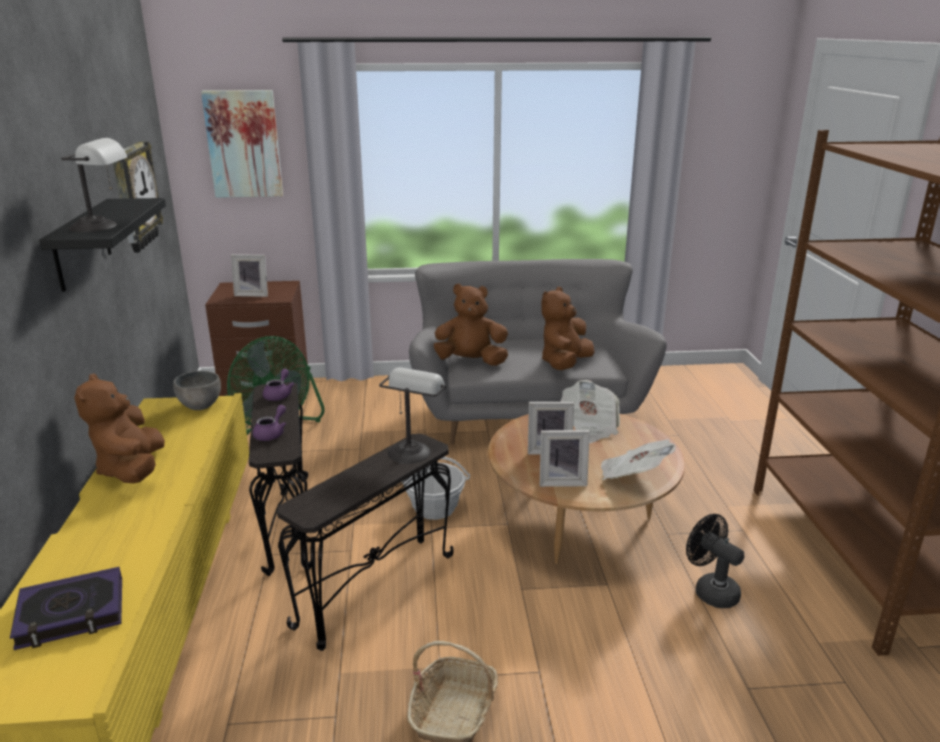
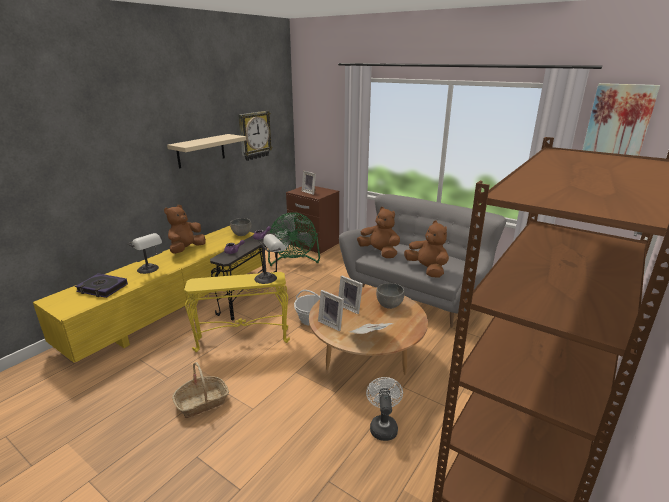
camera: 40 degrees right, 0 degrees up
(82, 244) = (201, 151): black shelf -> beige shelf
(103, 226) = (195, 143): table lamp -> table lamp (150, 270)
(244, 144) = (323, 117): picture -> picture (617, 124)
(375, 590) = (242, 340): black side table -> yellow side table
(564, 364) = (427, 269): brown plush toy -> brown plush toy turned 75 degrees clockwise
(588, 427) = (389, 305): newspaper -> grey bowl
(710, 590) = (383, 426): black fan -> white fan

